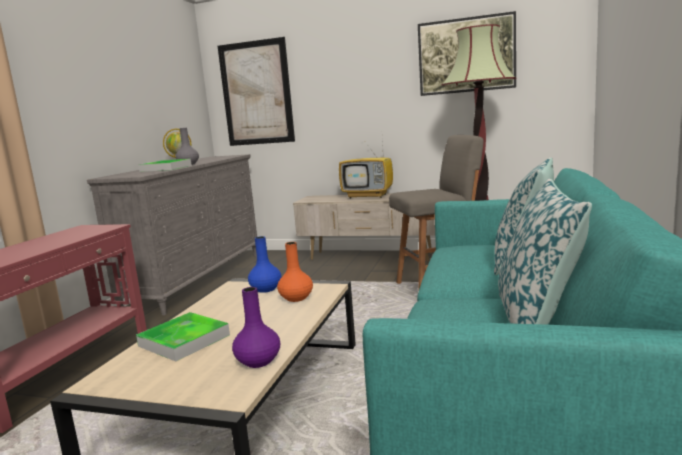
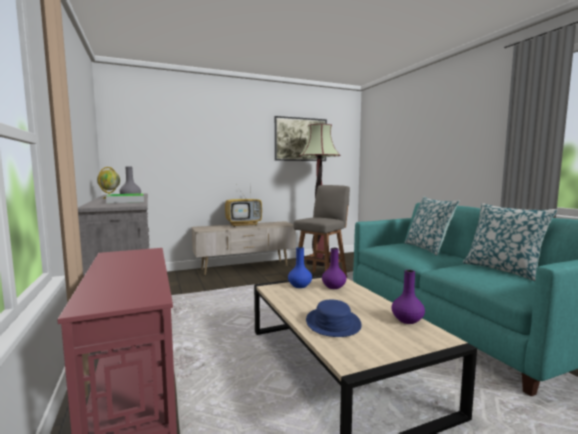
camera: 40 degrees left, 5 degrees down
(184, 340) = (332, 323): tray -> blue hat
(256, 93) = (150, 145): picture -> none
(296, 298) = (333, 286): orange vase -> purple vase

